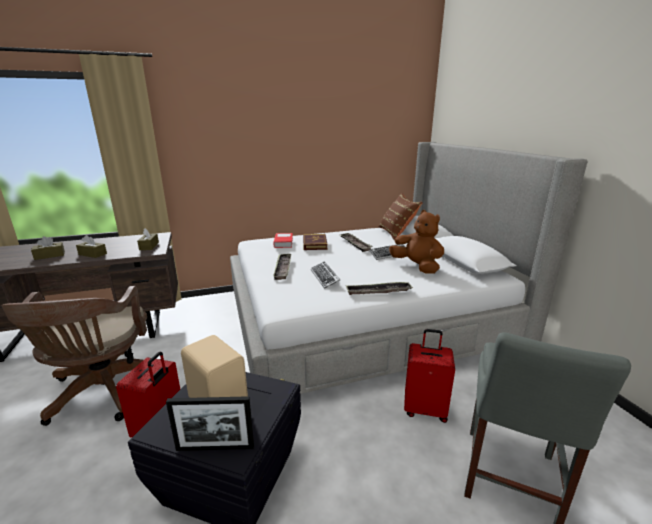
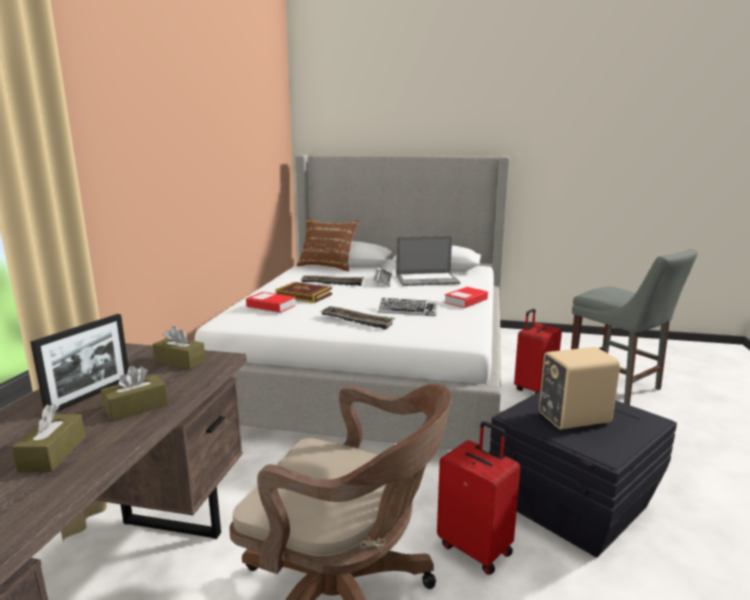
camera: 60 degrees left, 5 degrees down
(215, 448) = (639, 427): picture frame -> picture frame (90, 395)
(378, 291) = (466, 301): tray -> book
(417, 266) = (427, 280): brown plush toy -> laptop

